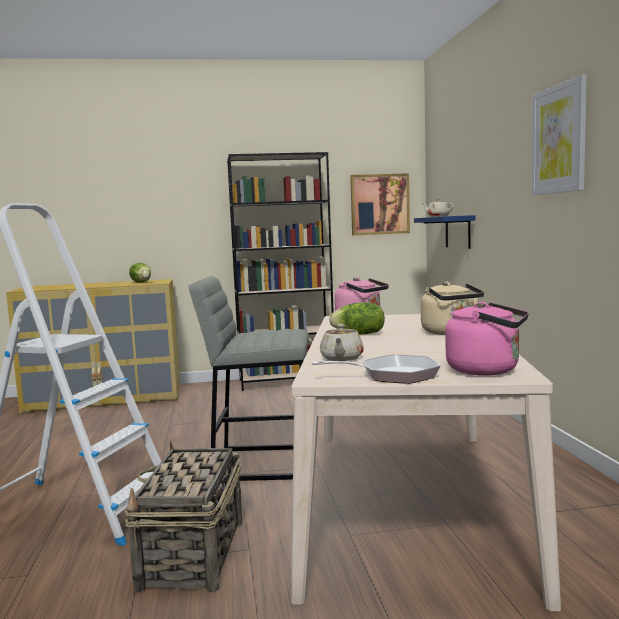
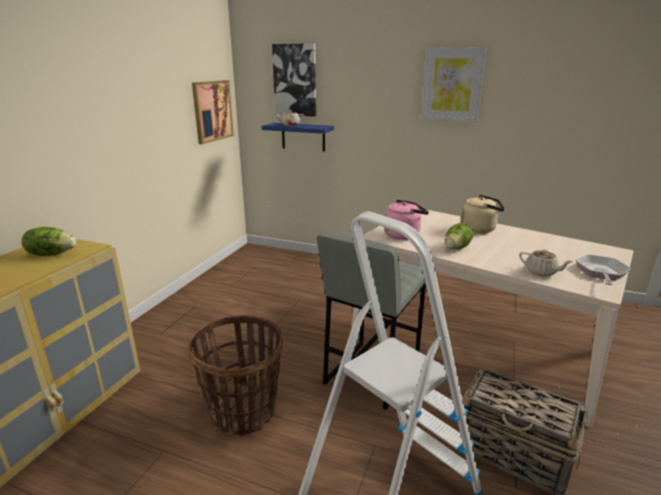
camera: 60 degrees left, 15 degrees up
(161, 436) = (243, 411): none -> basket
(287, 381) = (188, 301): beige bookcase -> none
(454, 165) = (295, 80): none -> picture
(487, 370) = (598, 252): pink kettle -> none

